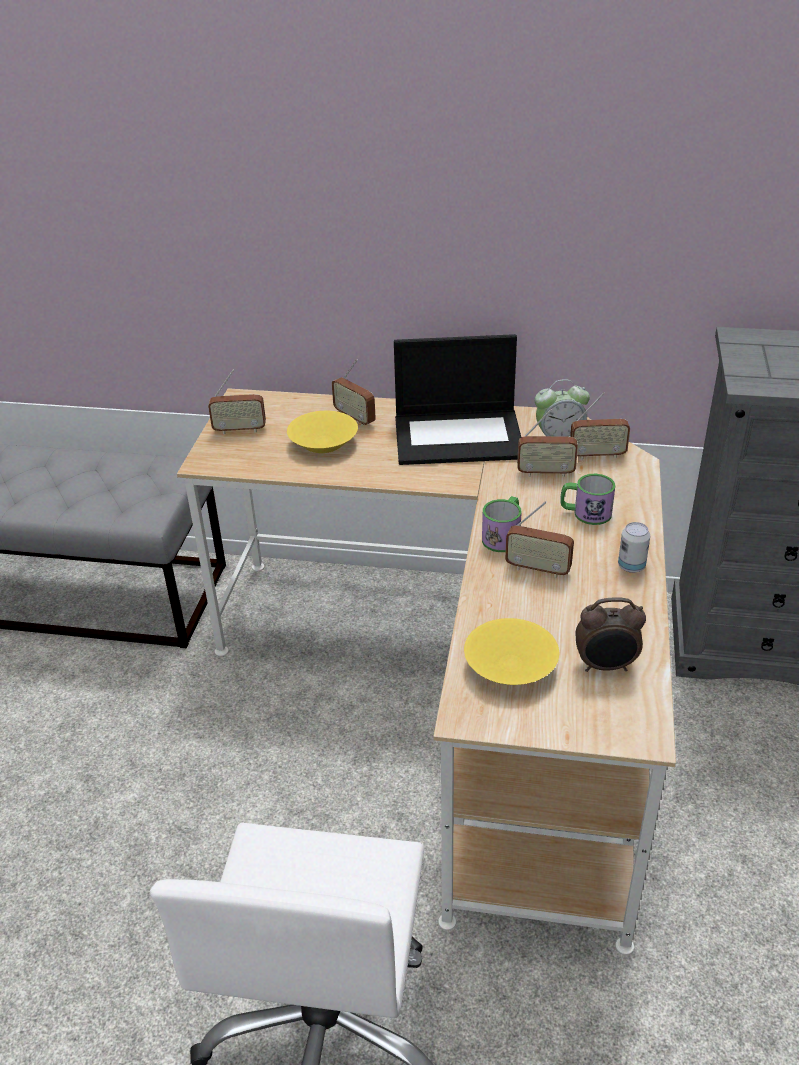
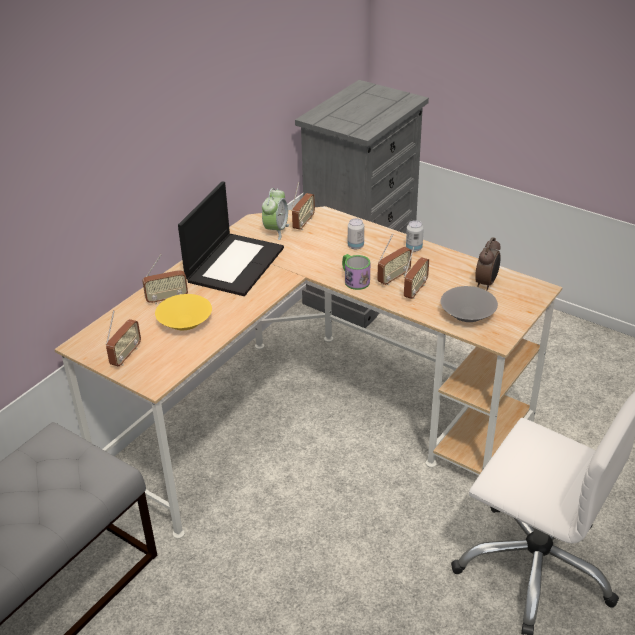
camera: 65 degrees left, 0 degrees up
(510, 665) = (467, 312): yellow bowl -> grey bowl
(545, 473) = (304, 246): radio -> radio (415, 290)
(585, 513) = (355, 246): mug -> can

